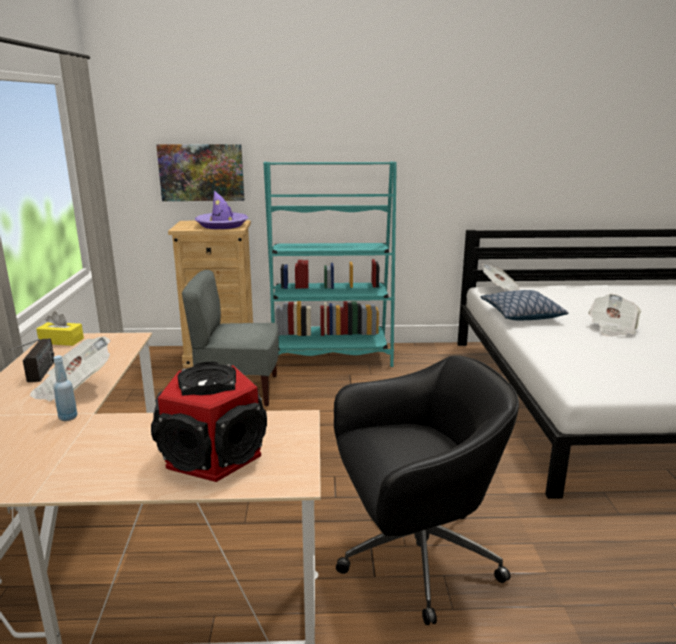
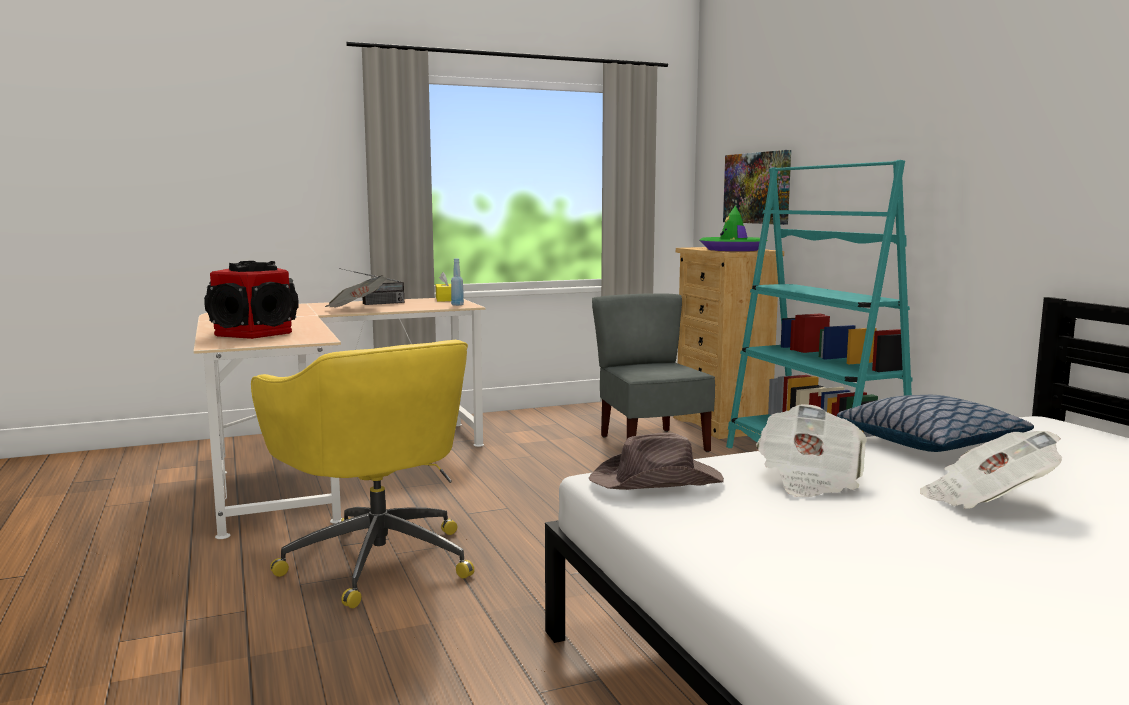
camera: 70 degrees right, 10 degrees down
(68, 417) = (308, 313): blue bottle -> blue bottle (457, 305)
(222, 225) = (733, 249): purple hat -> green hat
(414, 557) = (377, 559): black office chair -> yellow office chair
(501, 290) = (1059, 427): newspaper -> newspaper (809, 480)
(591, 380) = (657, 481): none -> brown hat

